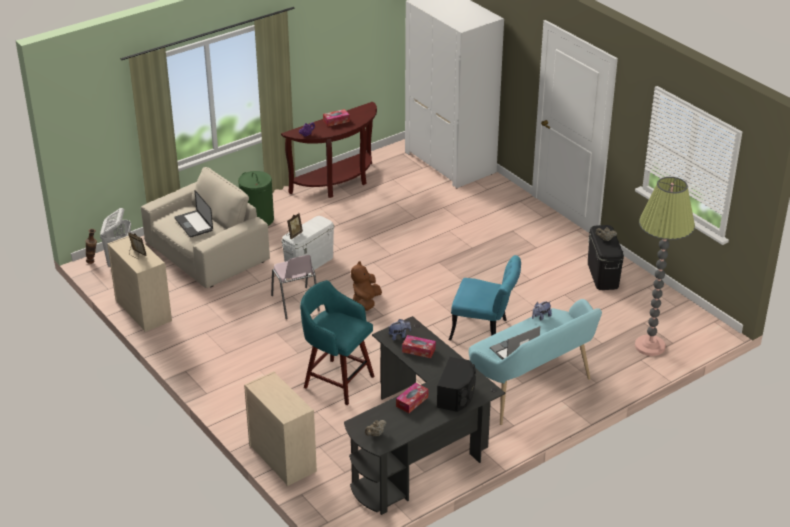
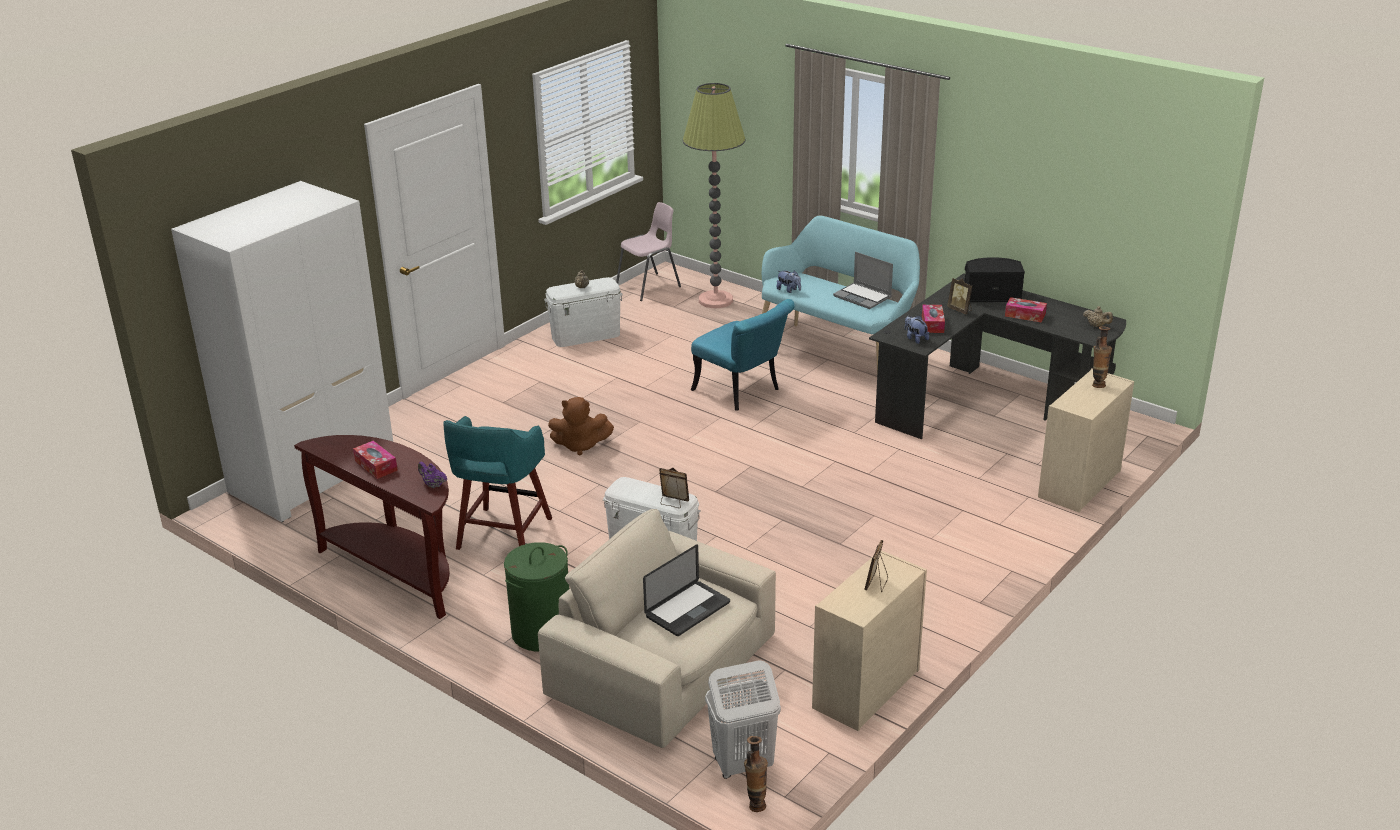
camera: 105 degrees left, 5 degrees down
(288, 404) = (1098, 384): none -> vase
(295, 303) = (763, 541): pink chair -> pink chair (649, 287)
(337, 381) = (910, 474): turquoise stool -> turquoise stool (503, 535)
(366, 302) = (727, 484): brown plush toy -> brown plush toy (580, 445)
(436, 371) = (960, 310): none -> picture frame
(485, 330) = (742, 392): turquoise chair -> turquoise chair turned 135 degrees clockwise
(603, 274) = (585, 335): black storage box -> white storage box

